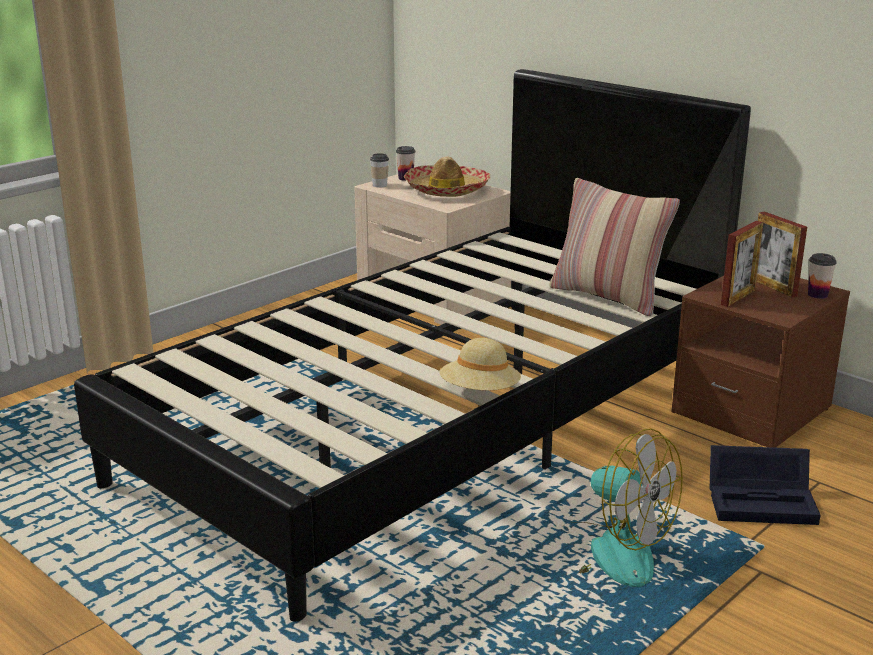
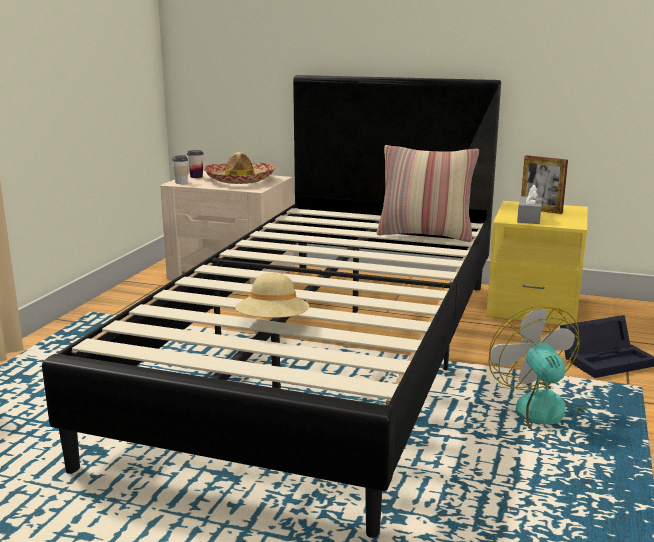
camera: 25 degrees left, 5 degrees down
(480, 393) = (422, 306): beige hat -> beige hat (273, 324)
(606, 553) = (549, 418): fan -> fan turned 120 degrees counterclockwise
(738, 297) = (529, 218): picture frame -> grey tissue box
(751, 411) = (533, 306): brown nightstand -> yellow nightstand
(817, 295) = (573, 210): cup -> none

